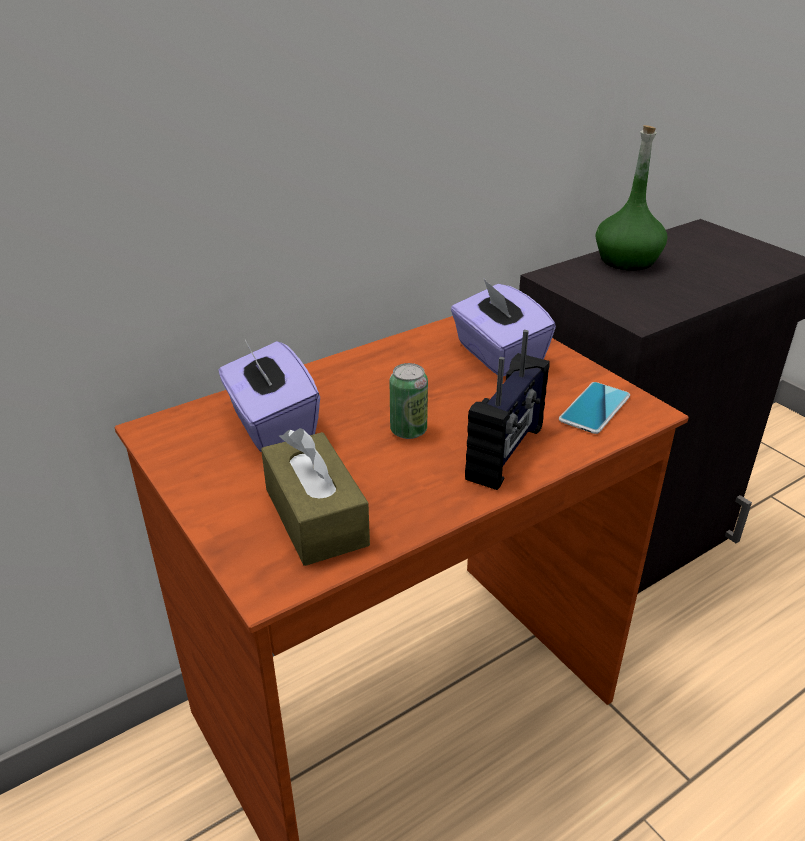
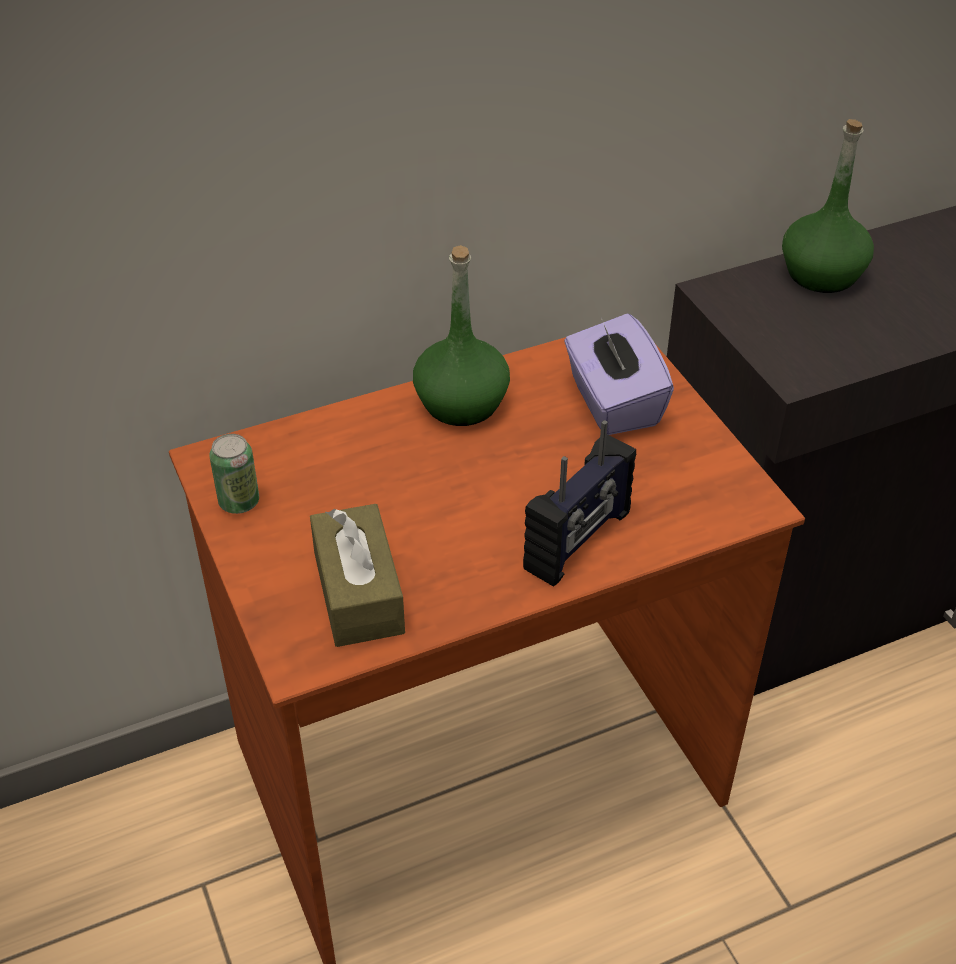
camera: 10 degrees right, 10 degrees up
(271, 424) = (333, 470): purple tissue box -> none
(372, 367) = (462, 403): none -> green bottle
(408, 431) = (480, 497): can -> can (239, 502)
(595, 408) = (699, 494): phone -> none

